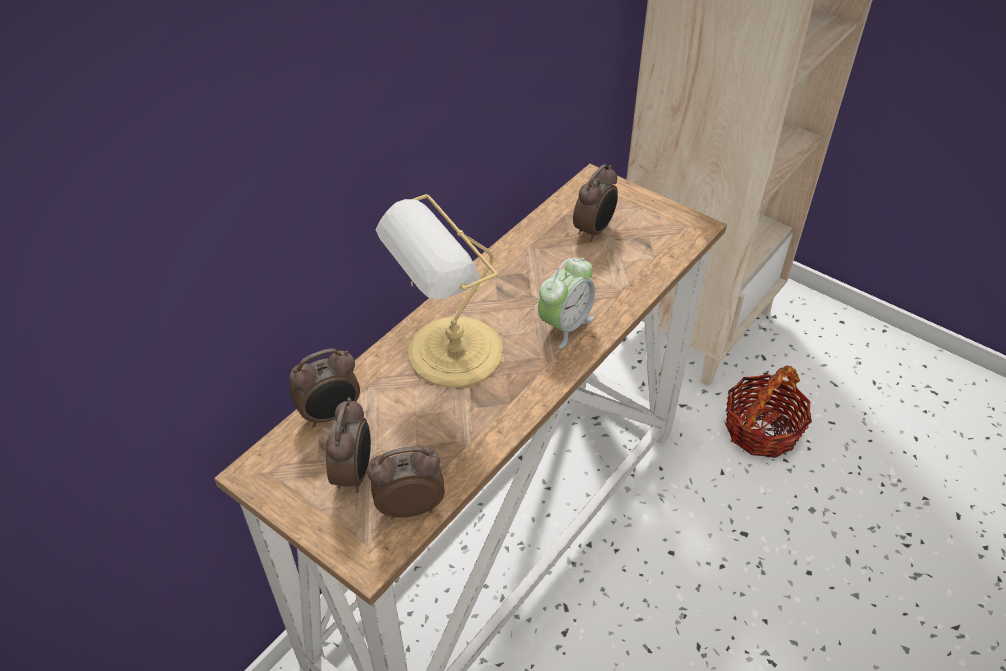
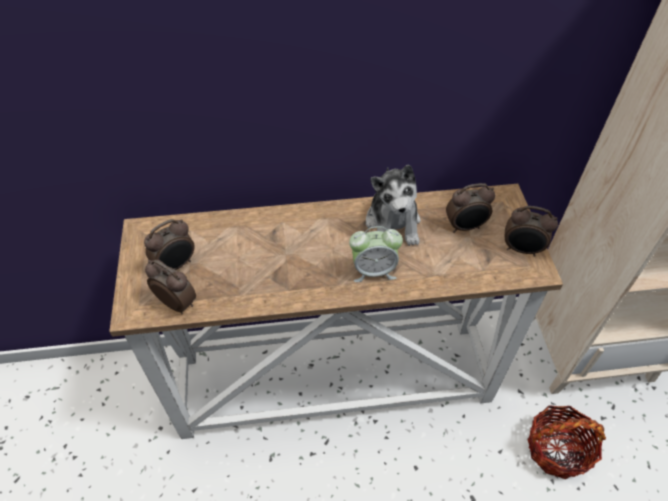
camera: 45 degrees right, 5 degrees up
(331, 415) = (202, 227): alarm clock -> alarm clock (521, 249)
(450, 354) = (294, 240): table lamp -> none
(527, 271) = (393, 223): none -> plush toy

